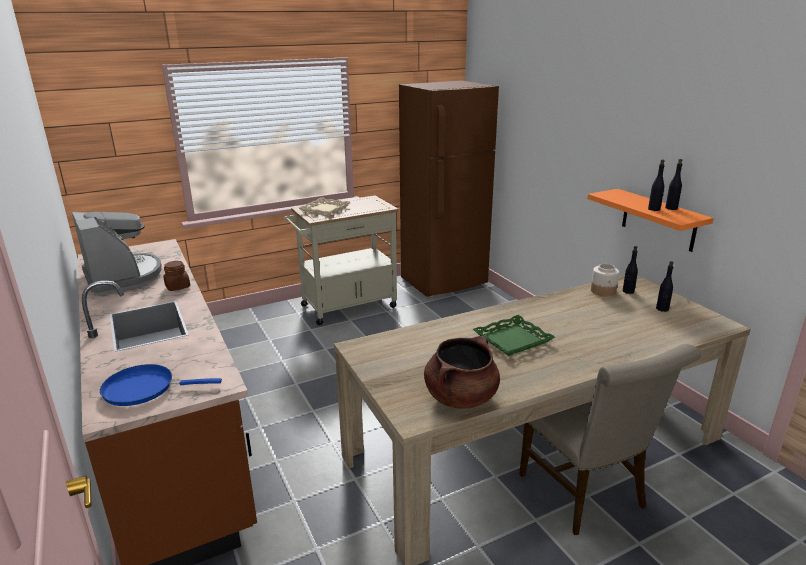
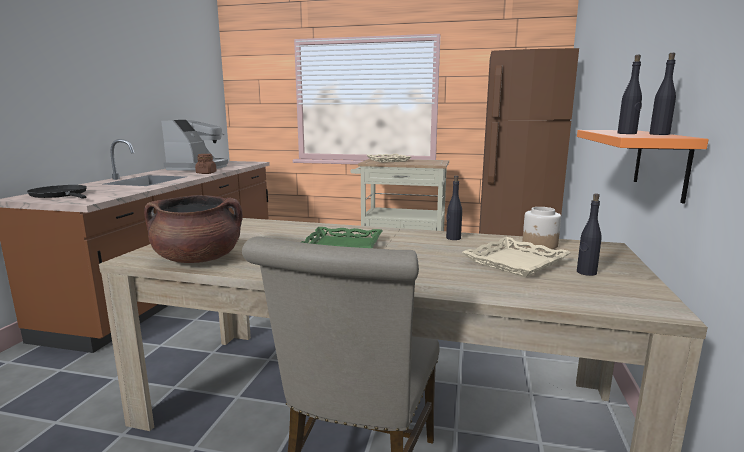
camera: 40 degrees right, 10 degrees down
(144, 388) = (60, 195): blue frying pan -> black frying pan
(623, 314) = (516, 262): none -> beige tray
(628, 291) = (574, 251): black bottle -> black bottle (453, 238)

